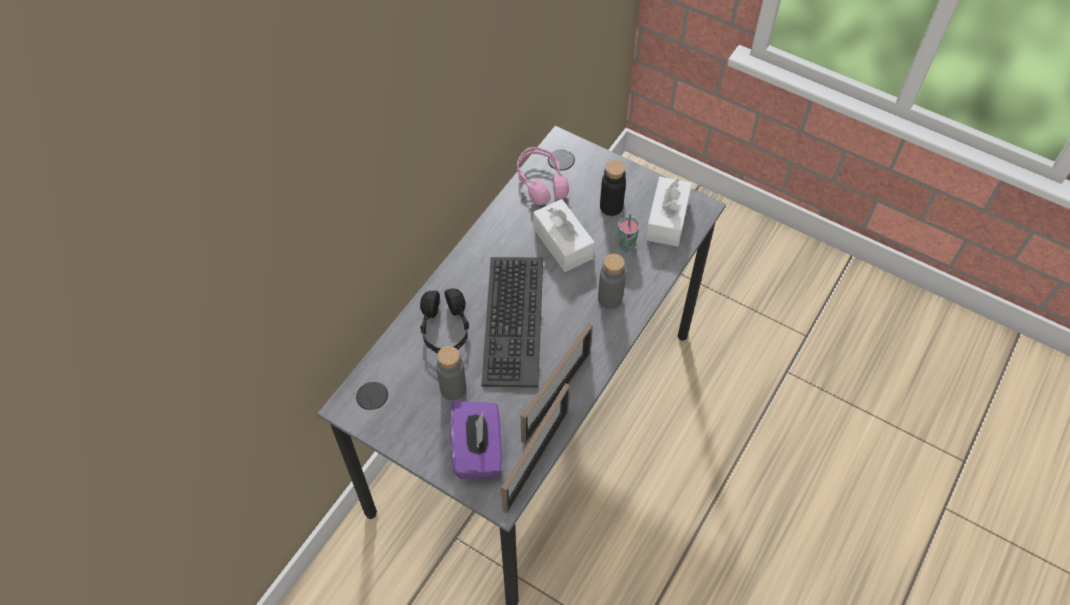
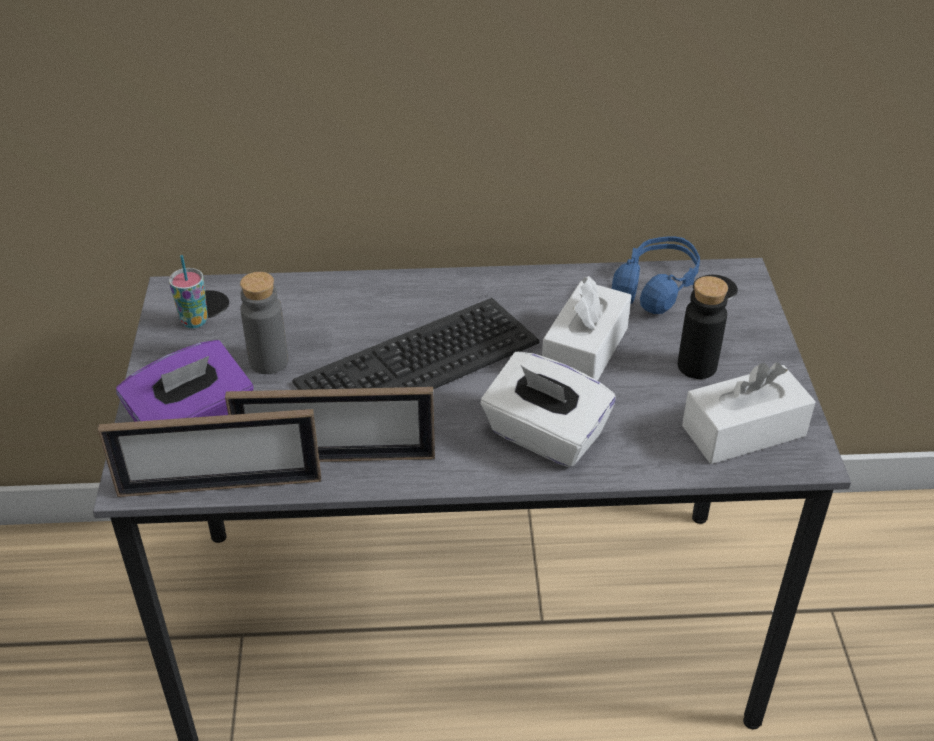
camera: 55 degrees right, 15 degrees down
(445, 329) = (350, 314): black headphones -> none
(541, 182) = (656, 287): pink headphones -> blue headphones
(610, 298) = (544, 436): grey bottle -> white tissue box
(626, 245) = (649, 410): cup -> cup (194, 321)

